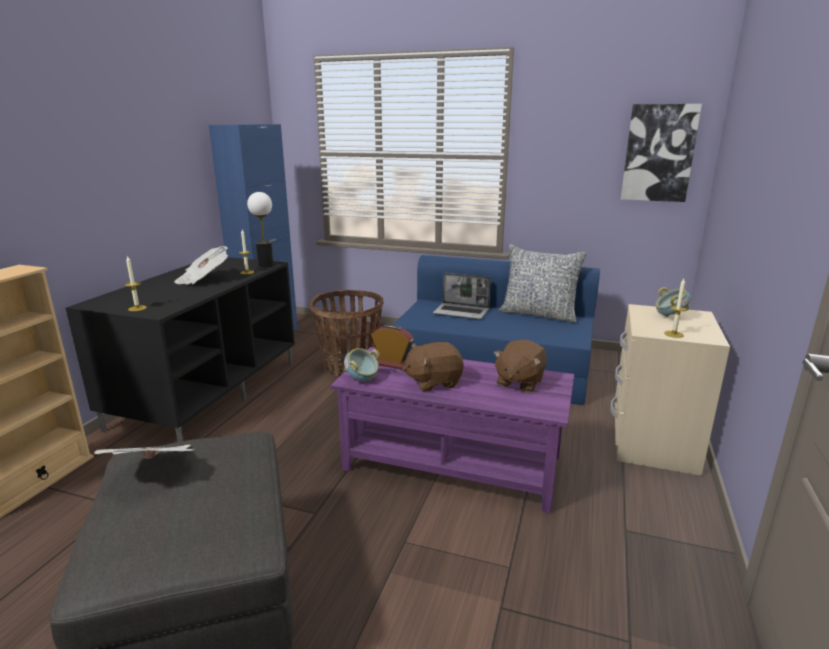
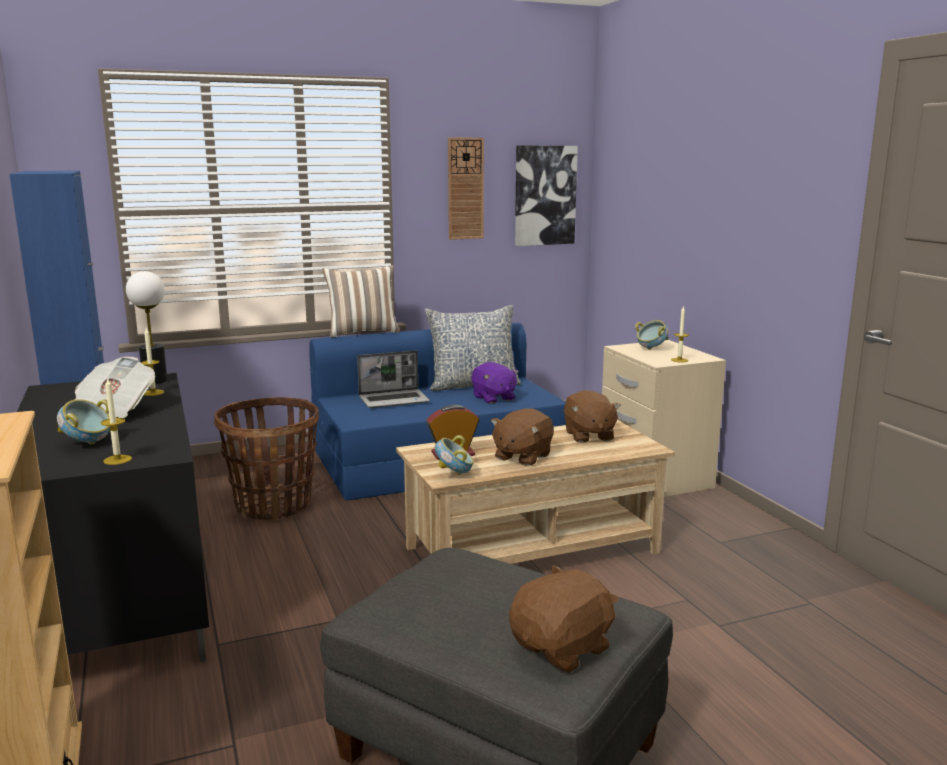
camera: 40 degrees left, 5 degrees down
(147, 549) = (563, 648): none -> brown plush toy
(151, 295) = (87, 443): none -> bowl
(155, 470) = (433, 604): newspaper -> none
(453, 462) = (532, 550): purple coffee table -> beige coffee table
(463, 256) = (363, 332): none -> pillow
(535, 329) = (493, 398): none -> purple plush toy
(576, 144) = (465, 188): none -> wall clock

